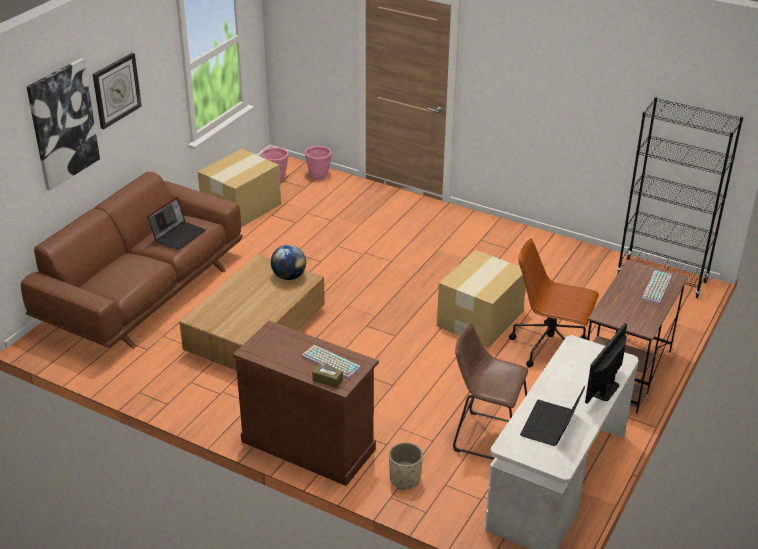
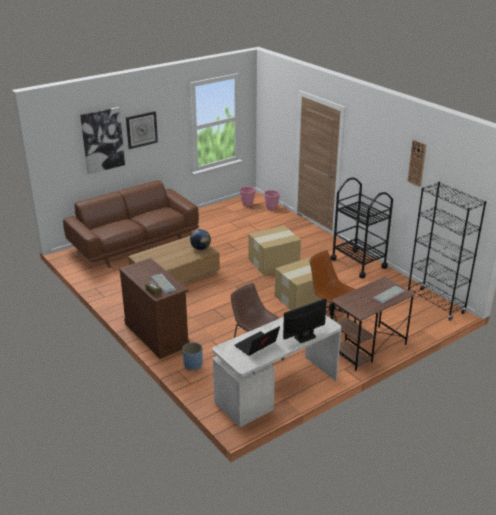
camera: 25 degrees right, 5 degrees down
(178, 235) = (156, 215): laptop -> none
(242, 207) = (217, 215): cardboard box -> cardboard box (274, 263)
(404, 479) = (193, 364): beige planter -> blue planter
(514, 239) = (358, 263): none -> black cart
(609, 73) = (417, 163): none -> wall clock

